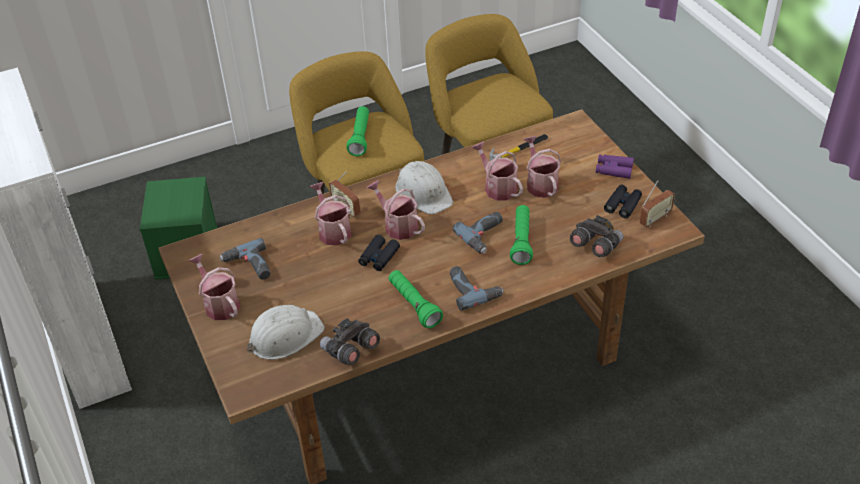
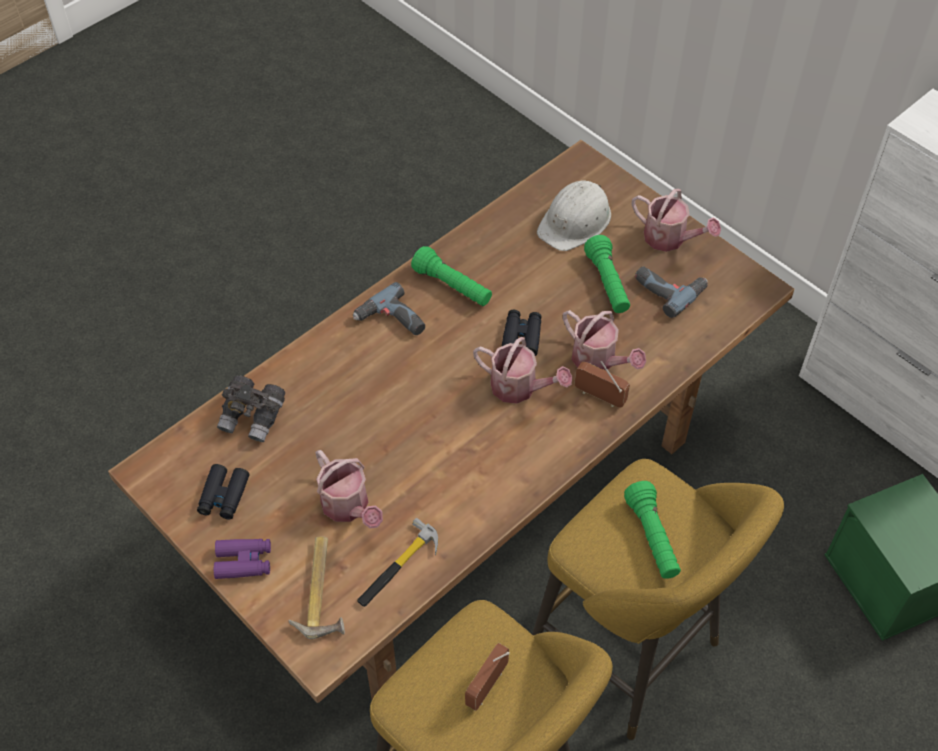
camera: 160 degrees right, 10 degrees up
(350, 351) = (498, 222): grey binoculars -> none
(423, 193) = (508, 449): white hard hat -> none
(485, 236) = (400, 398): power drill -> none
(497, 187) = (408, 485): watering can -> none
(521, 241) = (351, 402): green flashlight -> green flashlight (607, 283)
(567, 148) = (322, 590): none -> hammer
(655, 219) = (176, 481): radio -> radio (487, 686)

